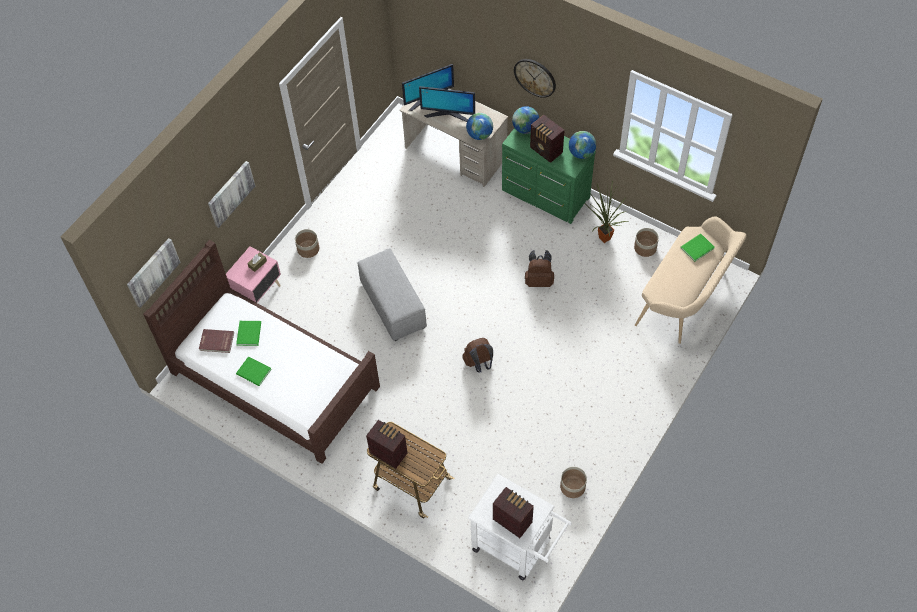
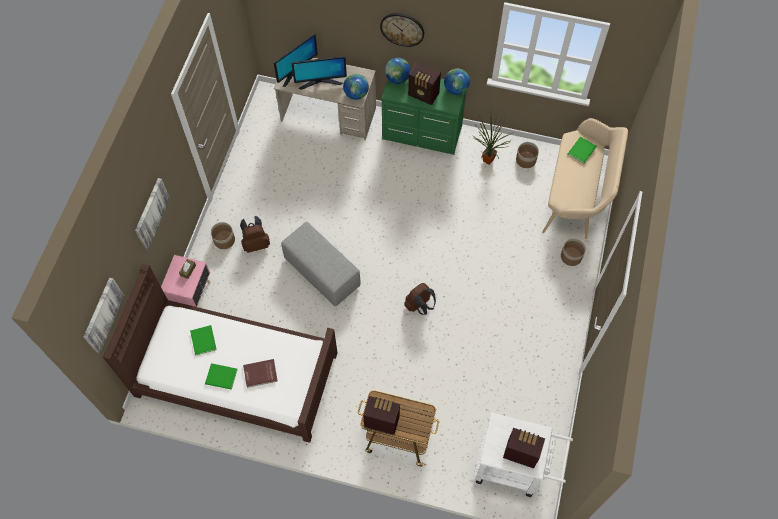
camera: 20 degrees left, 5 degrees up
(216, 342) = (175, 357): red book -> red book (260, 374)
(539, 280) = (444, 213): brown backpack -> brown backpack (256, 243)
(572, 486) = (542, 396): planter -> planter (571, 256)

